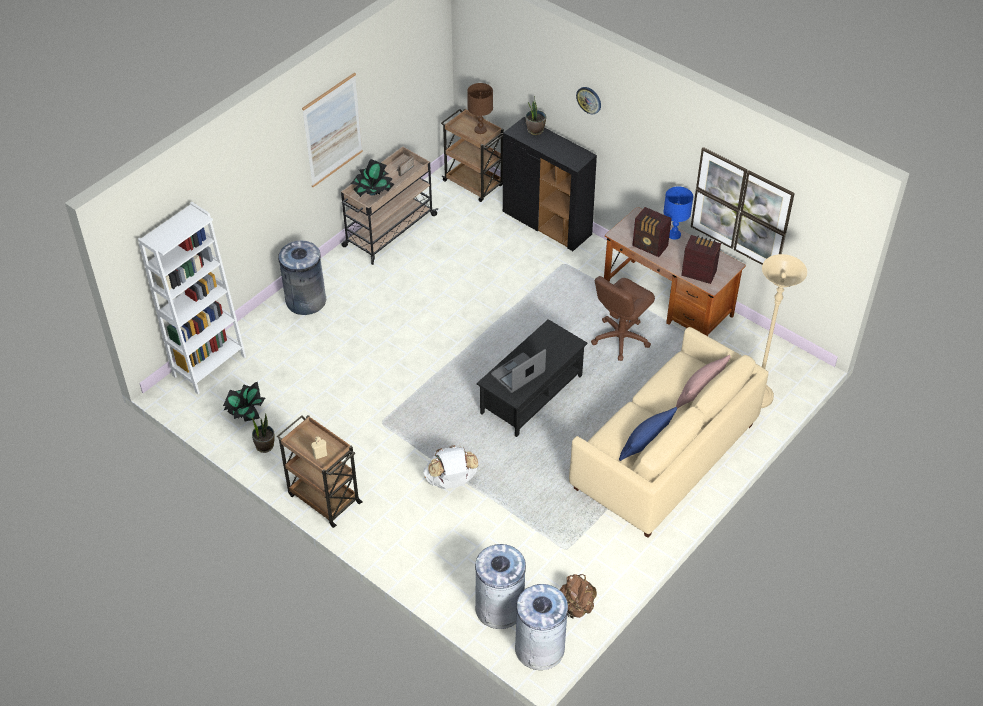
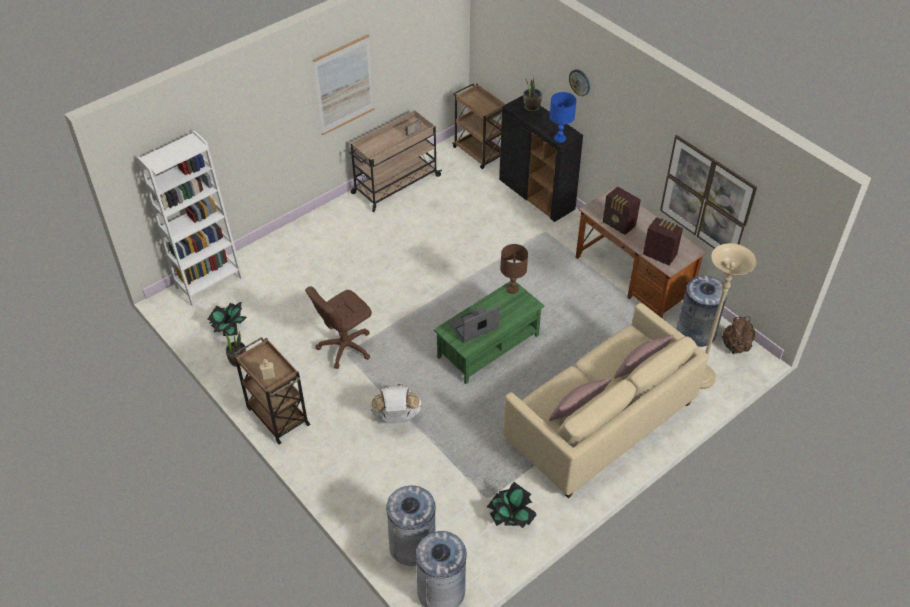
camera: 10 degrees right, 0 degrees up
(305, 301) = (307, 236): grey trash can -> grey trash can (695, 332)
(373, 193) = (379, 147): potted plant -> potted plant (511, 517)
(480, 130) = (487, 104): brown table lamp -> brown table lamp (512, 289)
(531, 395) = (488, 347): black coffee table -> green coffee table
(576, 606) = (485, 555): brown backpack -> brown backpack (735, 346)
(620, 338) = (581, 306): brown office chair -> brown office chair (345, 347)
(645, 444) = (578, 408): blue pillow -> pink pillow
(674, 235) = (644, 216): blue table lamp -> blue table lamp (560, 138)

